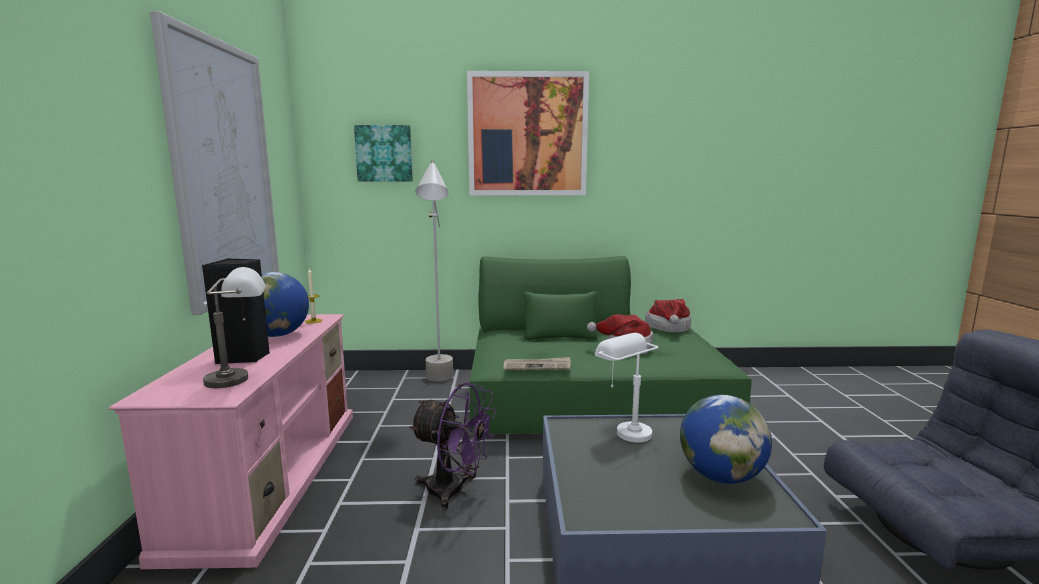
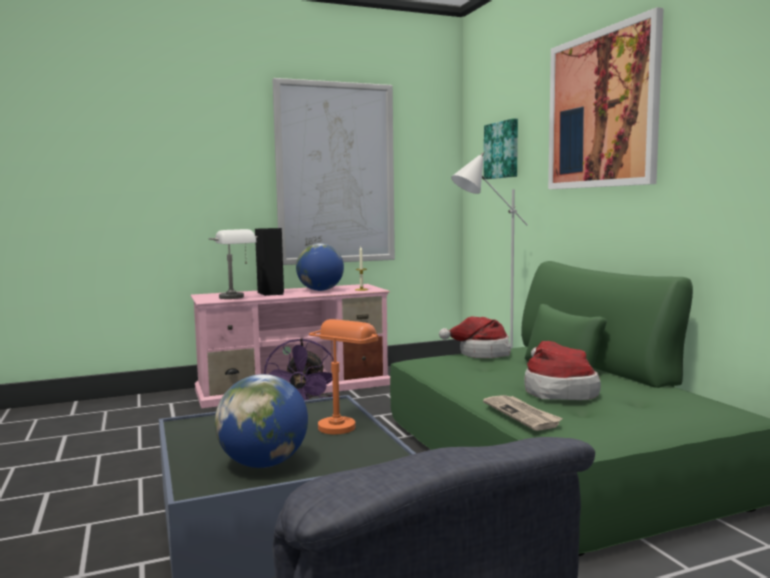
camera: 70 degrees right, 5 degrees down
(537, 366) = (435, 369): newspaper -> newspaper (522, 414)
(623, 429) = (343, 423): white table lamp -> orange table lamp
(668, 328) = (701, 404): hat -> hat (481, 353)

